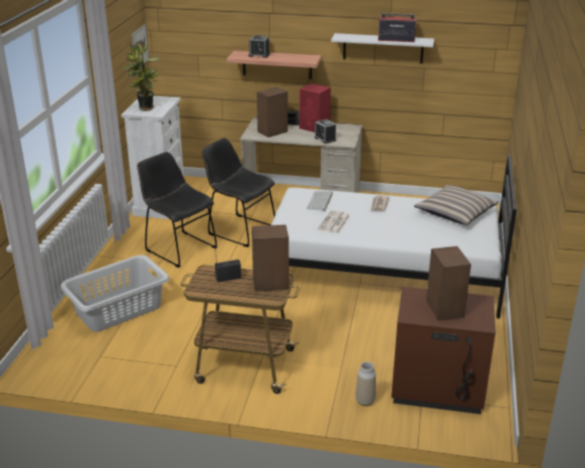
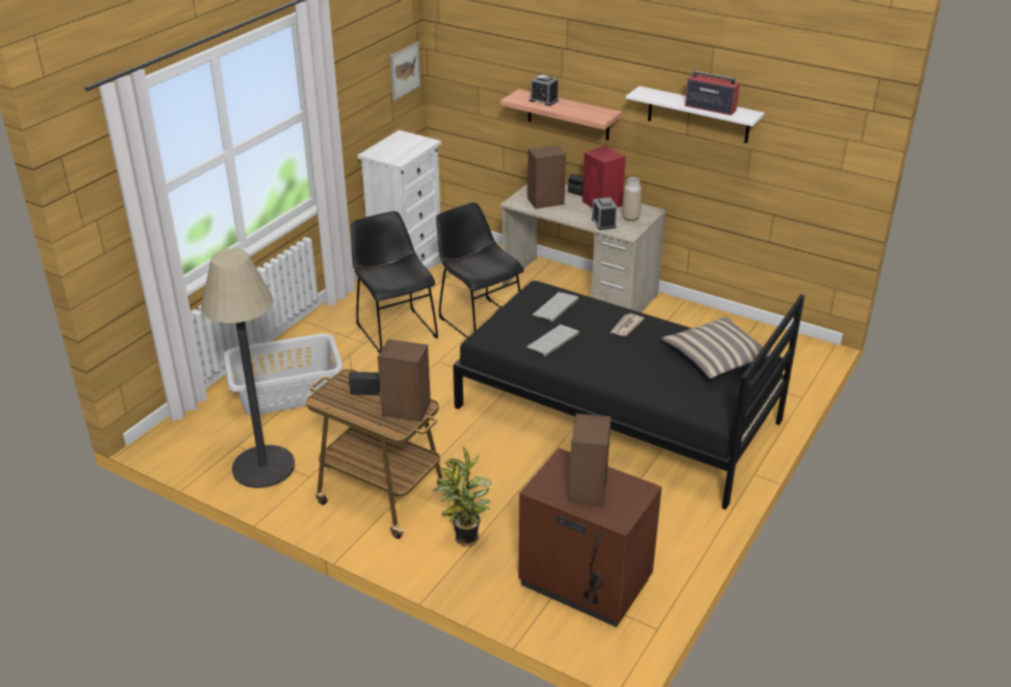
camera: 20 degrees right, 5 degrees up
(133, 367) = (263, 467): none -> floor lamp
(146, 109) = (390, 151): potted plant -> potted plant (465, 540)
(334, 223) = (553, 341): newspaper -> keyboard
(365, 401) = (490, 574): vase -> vase (630, 218)
(383, 273) = (617, 414): white bed -> black bed

